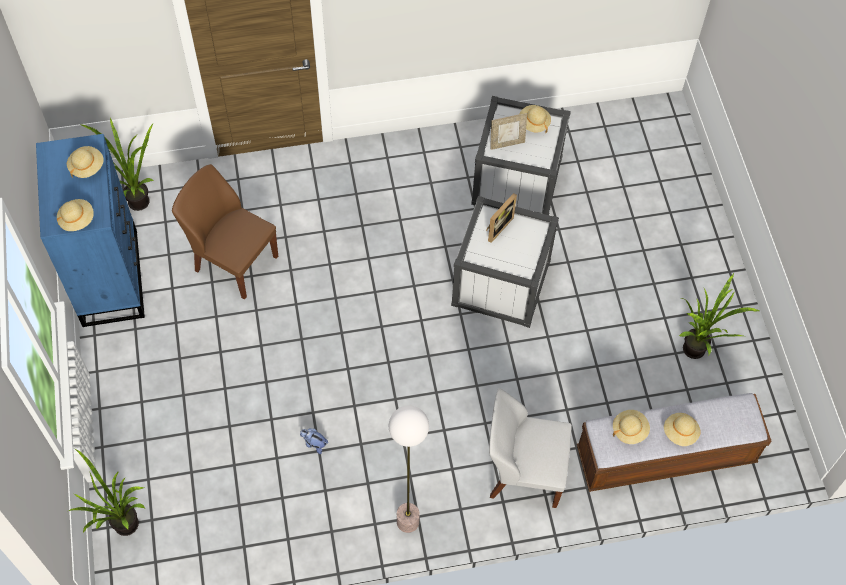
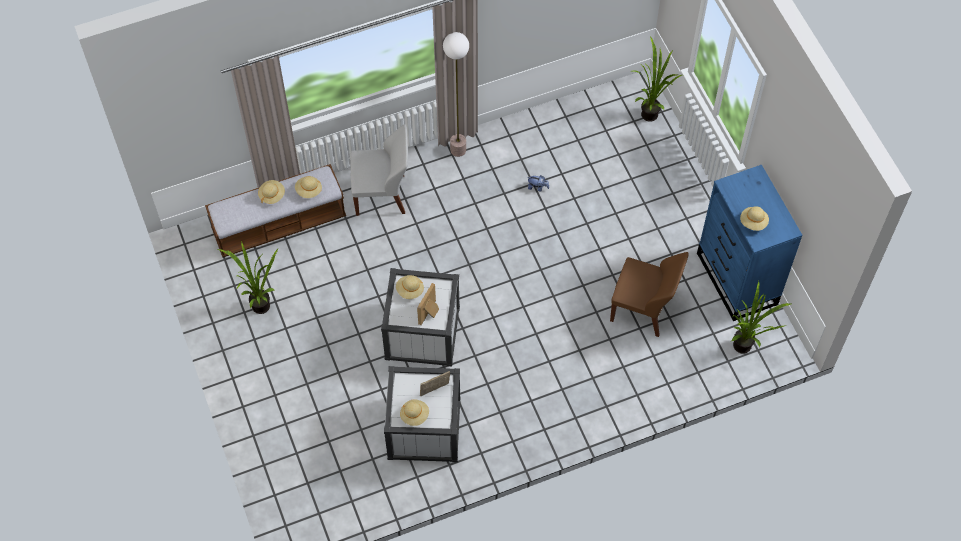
camera: 170 degrees right, 0 degrees up
(77, 220) = (741, 181): beige hat -> beige hat (410, 290)

